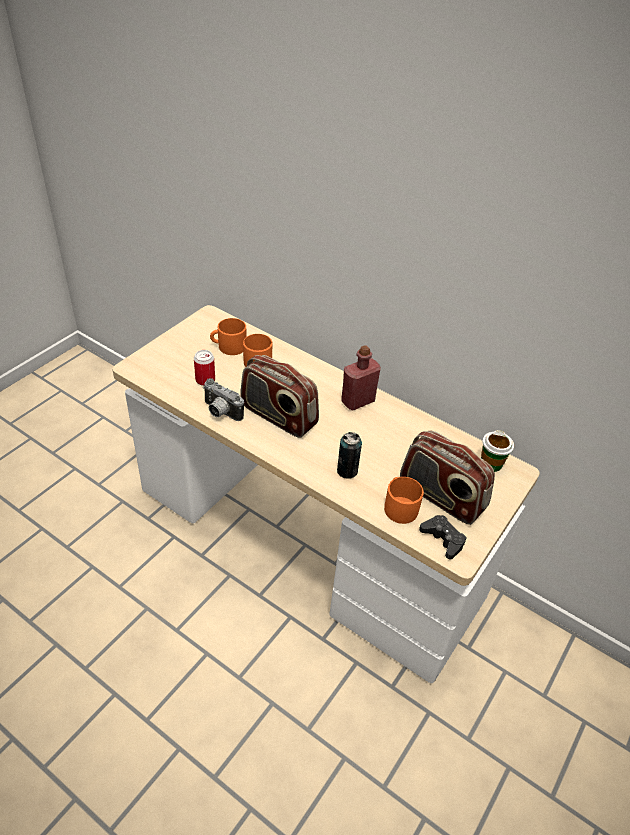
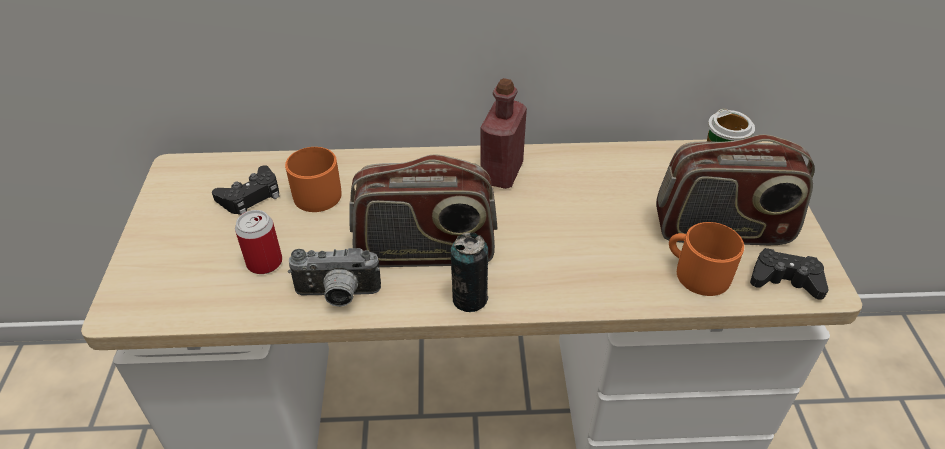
camera: 35 degrees left, 0 degrees up
(228, 346) = (251, 196): orange mug -> black game controller
(347, 471) = (590, 268): can -> can (469, 298)

